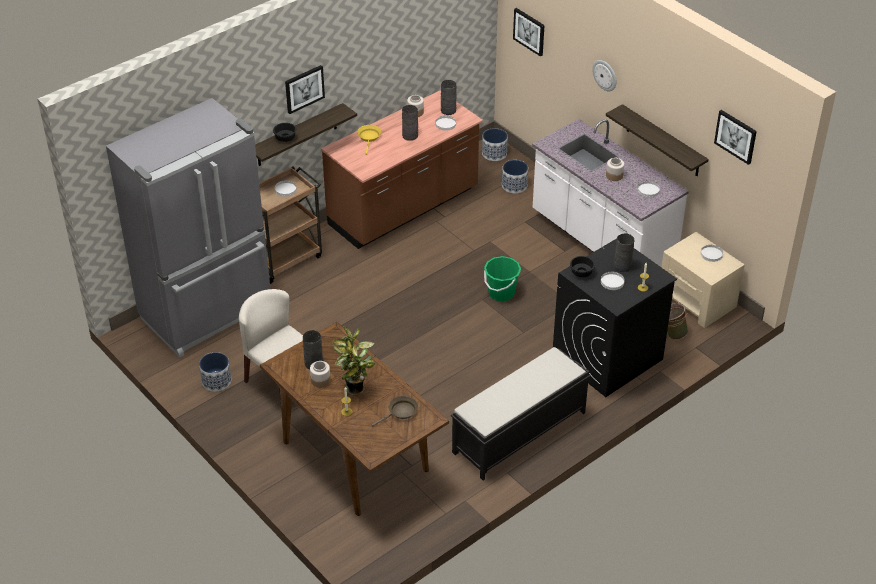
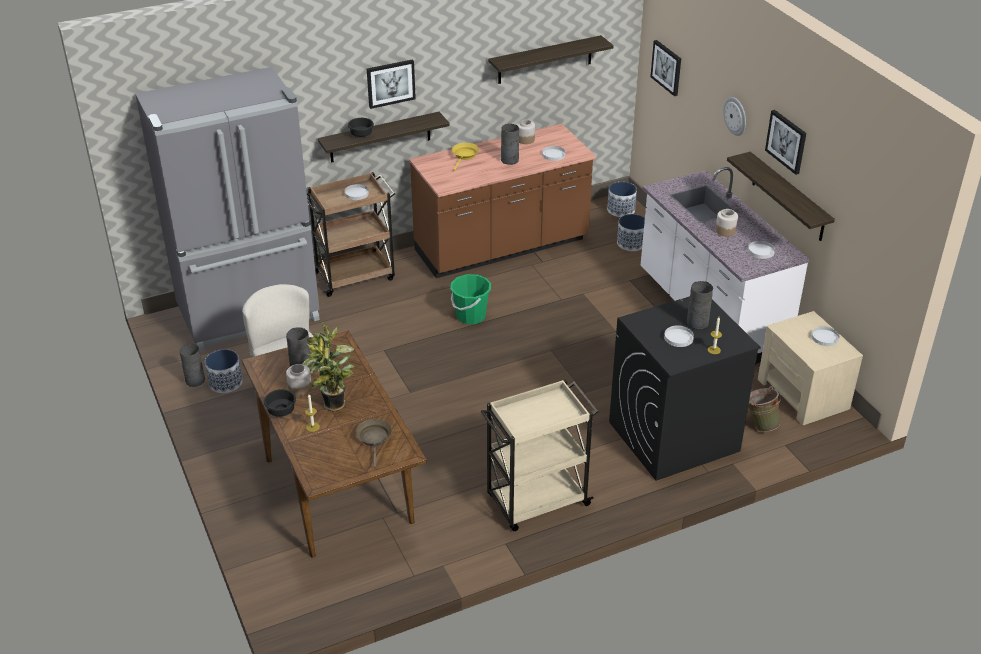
camera: 15 degrees right, 5 degrees down
(401, 412) = (374, 439): brown frying pan -> brown frying pan turned 75 degrees counterclockwise
(424, 40) = (545, 60): none -> shelf
(447, 110) = (561, 142): grey vase -> grey vase (194, 380)
(501, 293) = (575, 347): green bucket -> green bucket (471, 316)
(518, 433) = (536, 501): black bench -> beige cart
(581, 272) = (645, 321): black bowl -> black bowl (281, 410)
(736, 136) = (867, 189): picture -> picture (786, 141)

